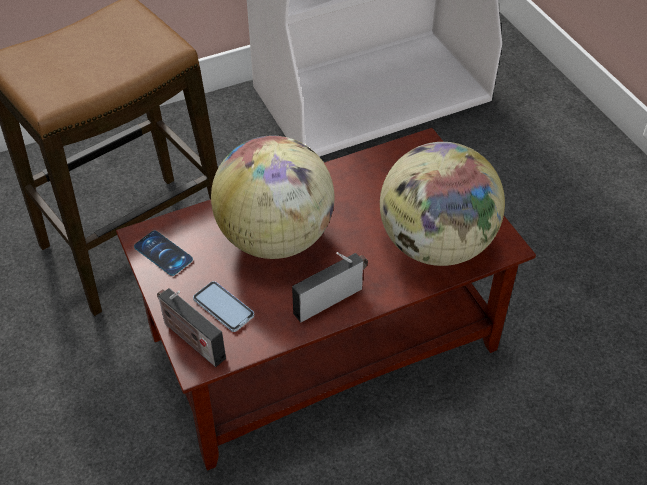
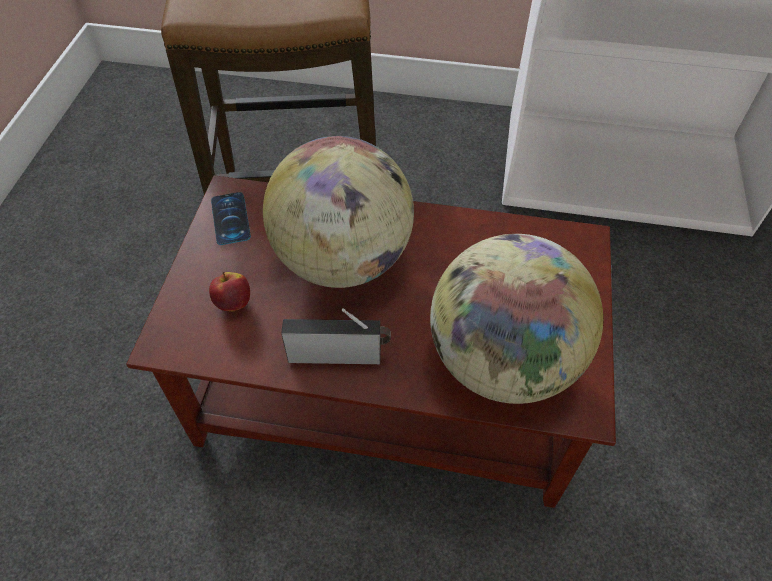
camera: 35 degrees right, 5 degrees up
(191, 339) = (178, 317): radio -> none
(223, 307) = (233, 302): phone -> apple

